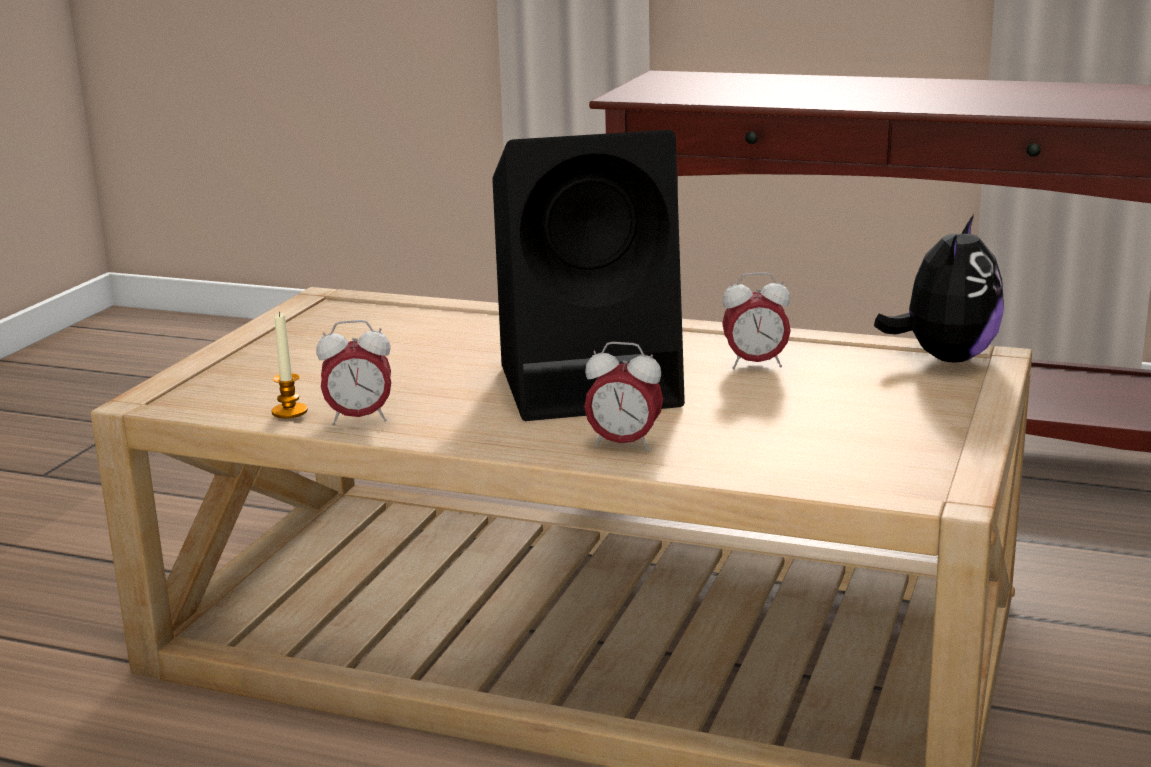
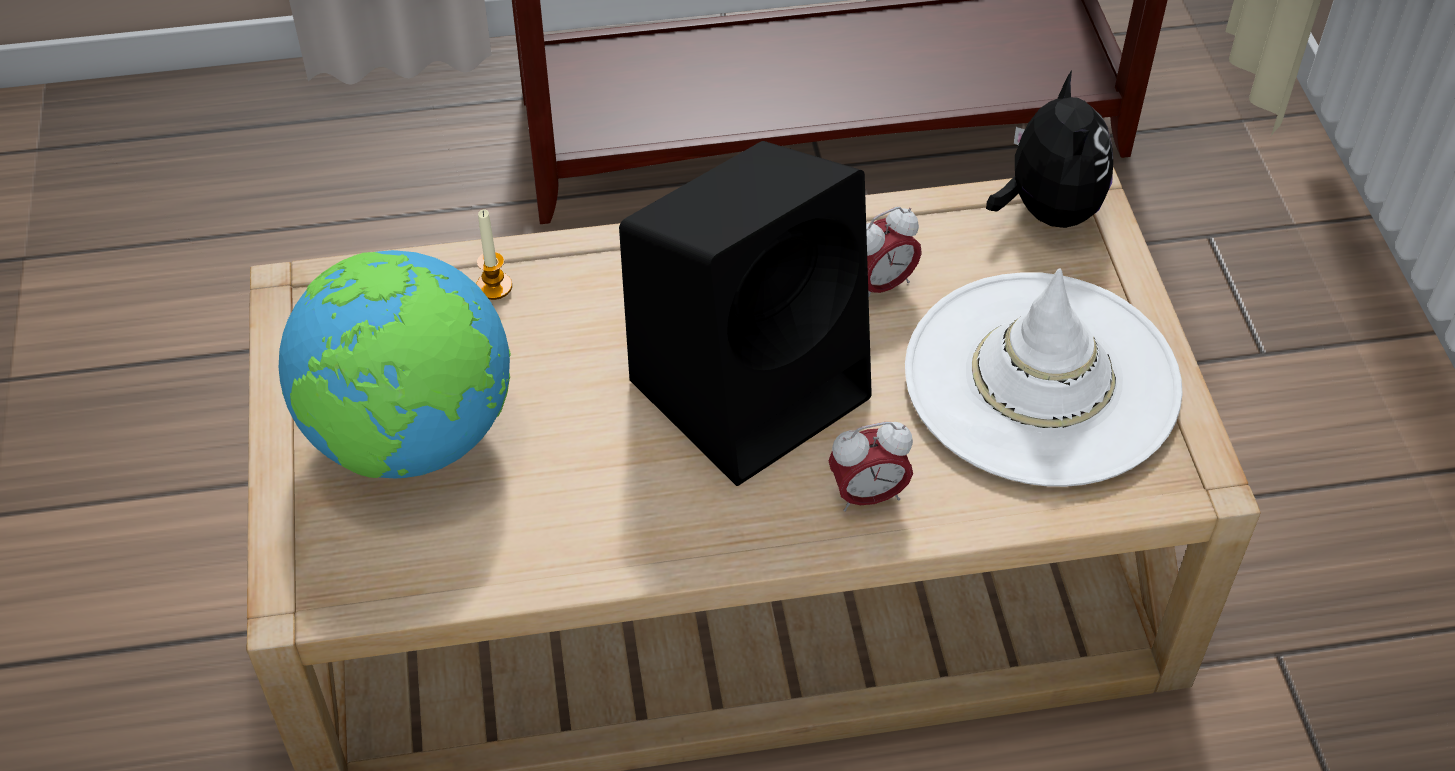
camera: 30 degrees left, 30 degrees up
(289, 411) = (483, 566): candle -> candle (494, 286)
(318, 360) = (411, 437): none -> globe
(359, 419) = (572, 552): alarm clock -> none
(845, 422) = (1042, 379): none -> white hat

